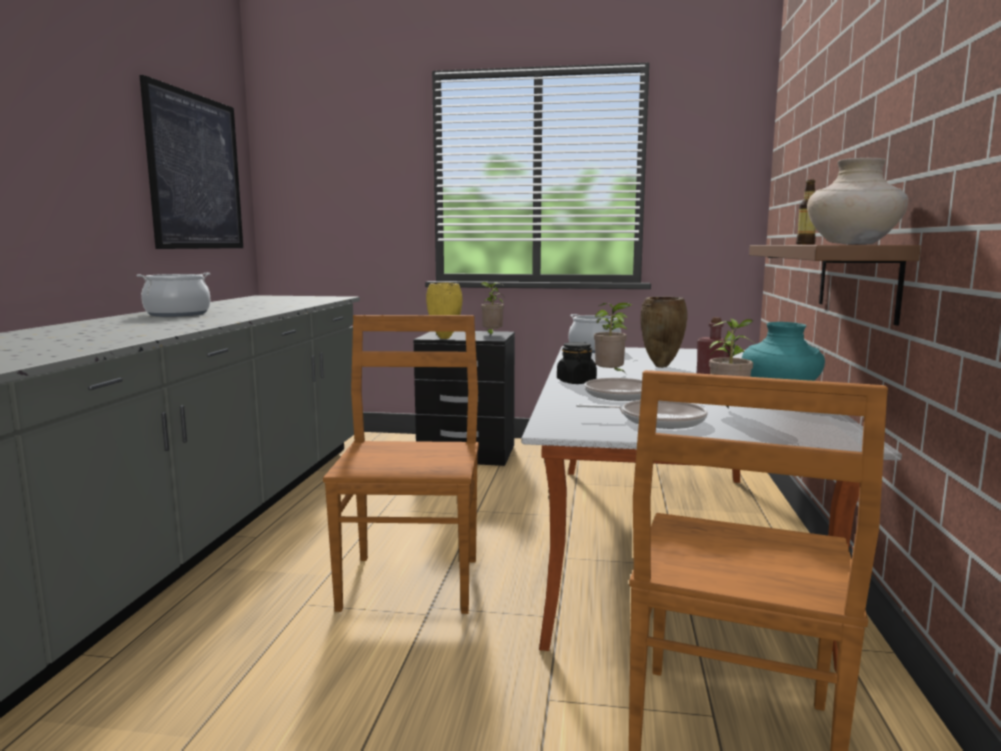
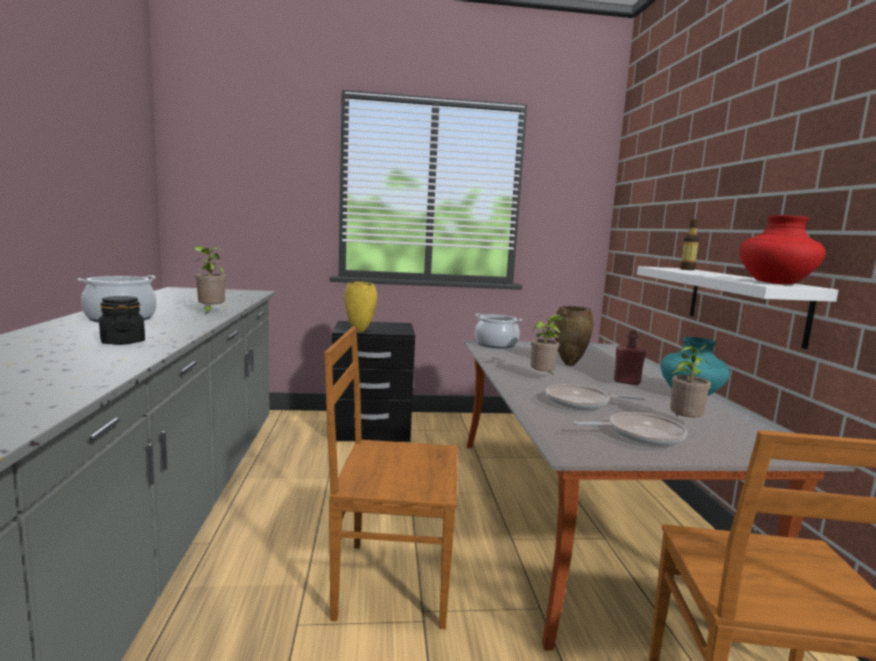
camera: 15 degrees left, 0 degrees up
(196, 172) = (111, 165): picture -> none
(411, 581) = (390, 582): brown chair -> brown chair turned 75 degrees counterclockwise
(492, 335) = (397, 327): potted plant -> potted plant (210, 312)
(576, 382) = (522, 385): black jar -> black jar (122, 342)
(852, 244) = (775, 283): beige vase -> red vase
(857, 279) = (744, 303): brown shelf -> white shelf

